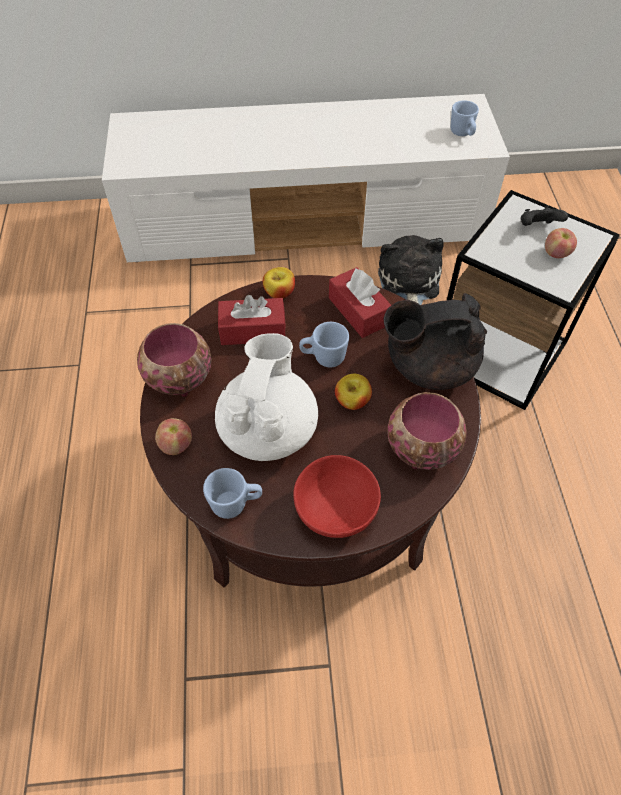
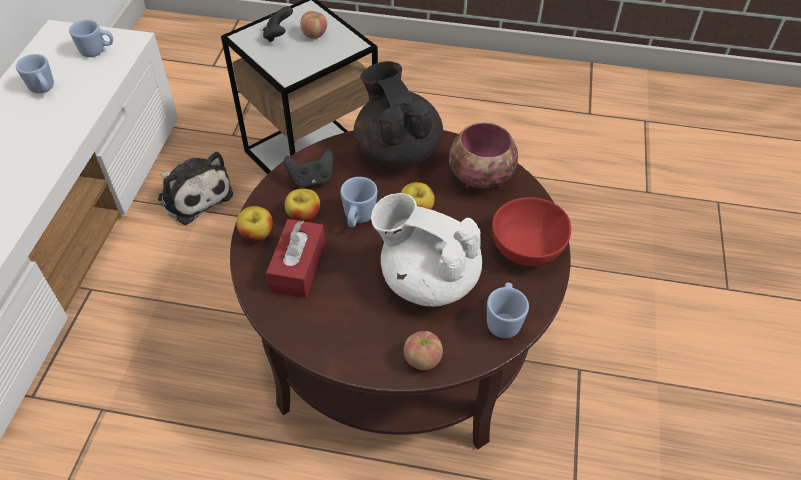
camera: 75 degrees left, 5 degrees down
(177, 379) = (336, 345): bowl -> none
(312, 318) = (304, 216): none -> apple
(358, 311) = (312, 179): red tissue box -> black game controller
(400, 124) = (44, 90): none -> blue mug
(408, 283) = (194, 195): plush toy -> plush toy turned 150 degrees counterclockwise
(428, 366) = (397, 150): black teapot -> black teapot turned 150 degrees clockwise

